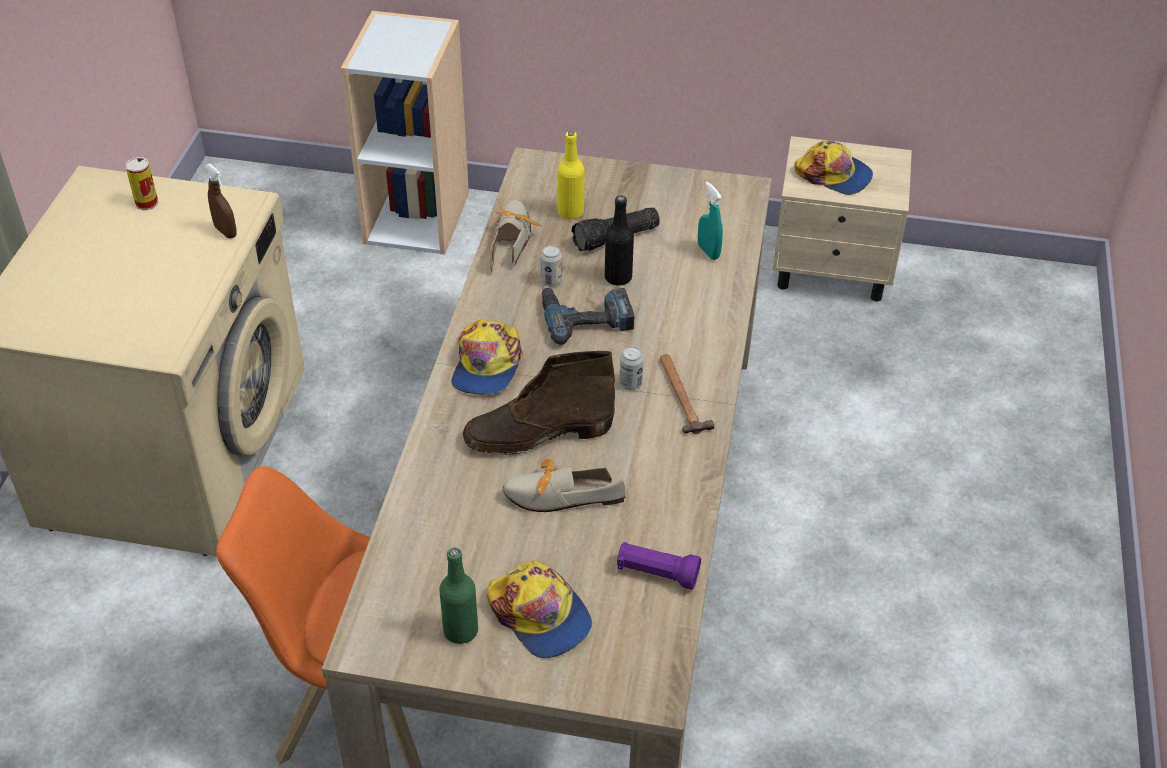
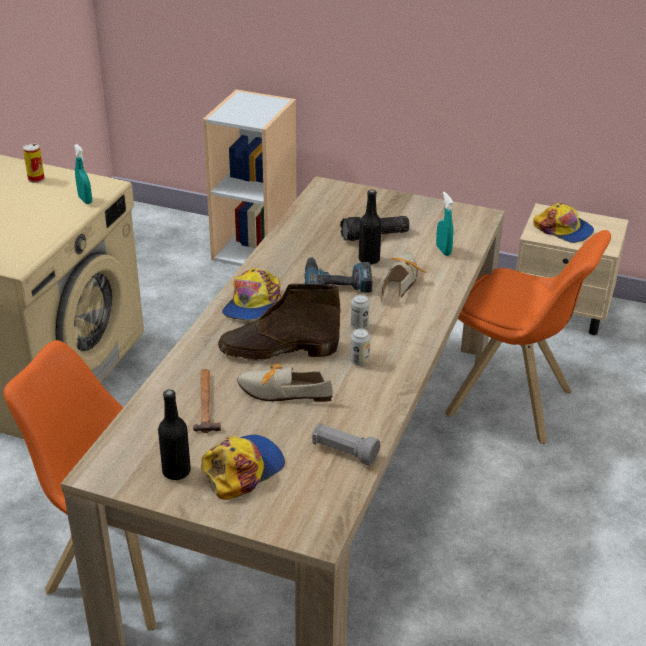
camera: 10 degrees right, 10 degrees down
(225, 232) = (85, 200): brown spray bottle -> turquoise spray bottle
(460, 631) = (176, 471): green bottle -> black bottle
(511, 239) = (295, 229): shoe -> shoe (400, 281)
(540, 615) = (242, 469): cap -> cap turned 105 degrees counterclockwise
(551, 281) = (317, 257): can -> can (359, 361)
(570, 212) = (344, 217): yellow bottle -> none
(657, 573) = (344, 452): purple flashlight -> grey flashlight
(682, 396) = (397, 338): hammer -> hammer (206, 403)
(793, 413) = (510, 402): none -> orange chair

